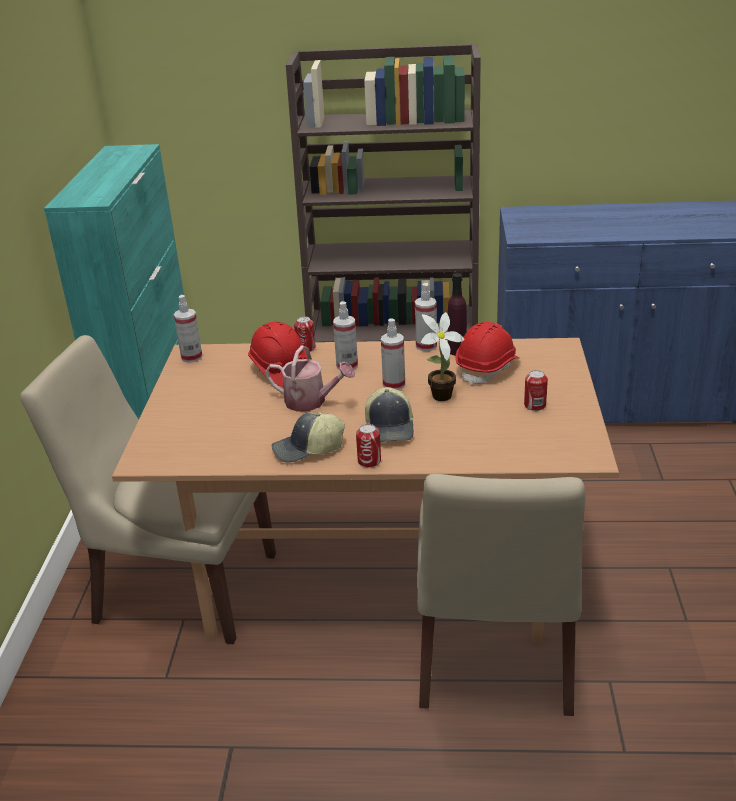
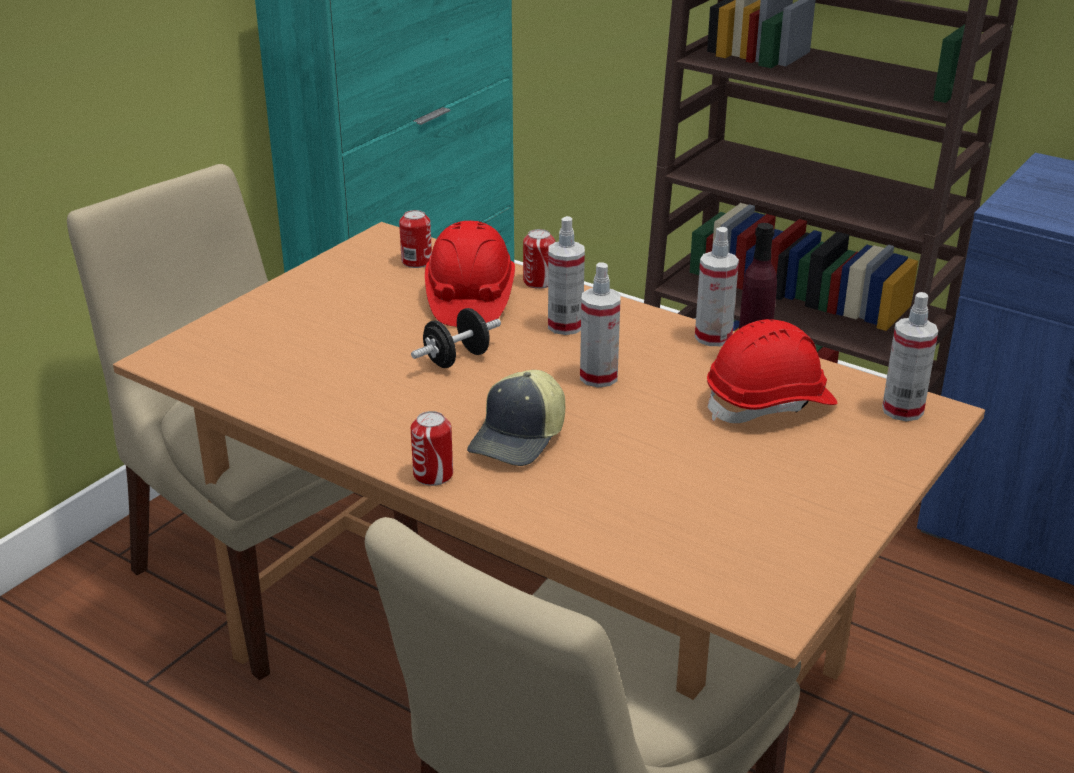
camera: 30 degrees right, 0 degrees up
(191, 357) = (380, 245): spray bottle -> spray bottle (902, 410)
(308, 449) = (374, 424): cap -> none
(311, 401) = (457, 359): watering can -> black dumbbell
(439, 397) = (642, 420): potted plant -> none
(535, 405) = (778, 490): can -> can (416, 261)

